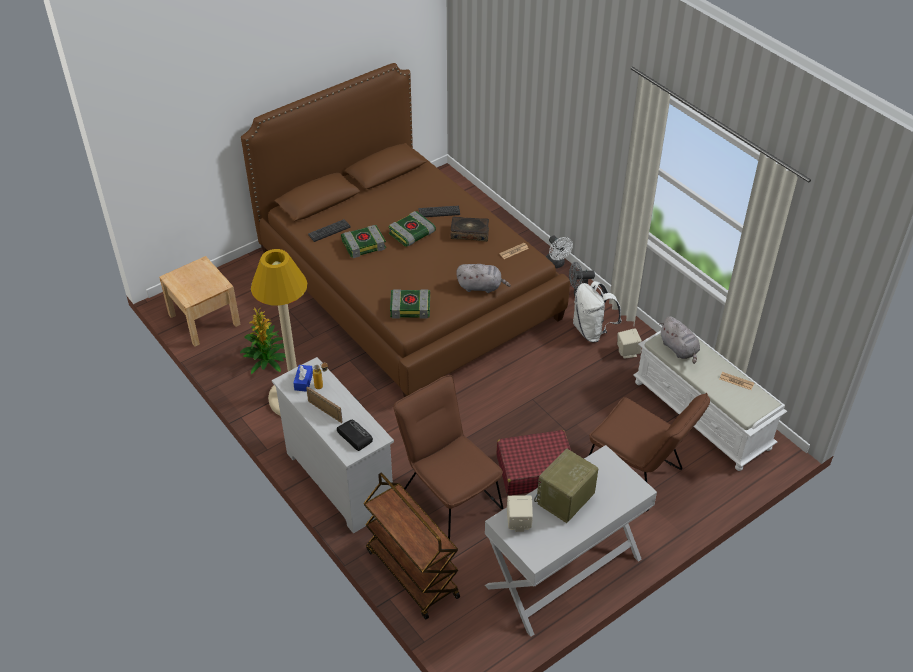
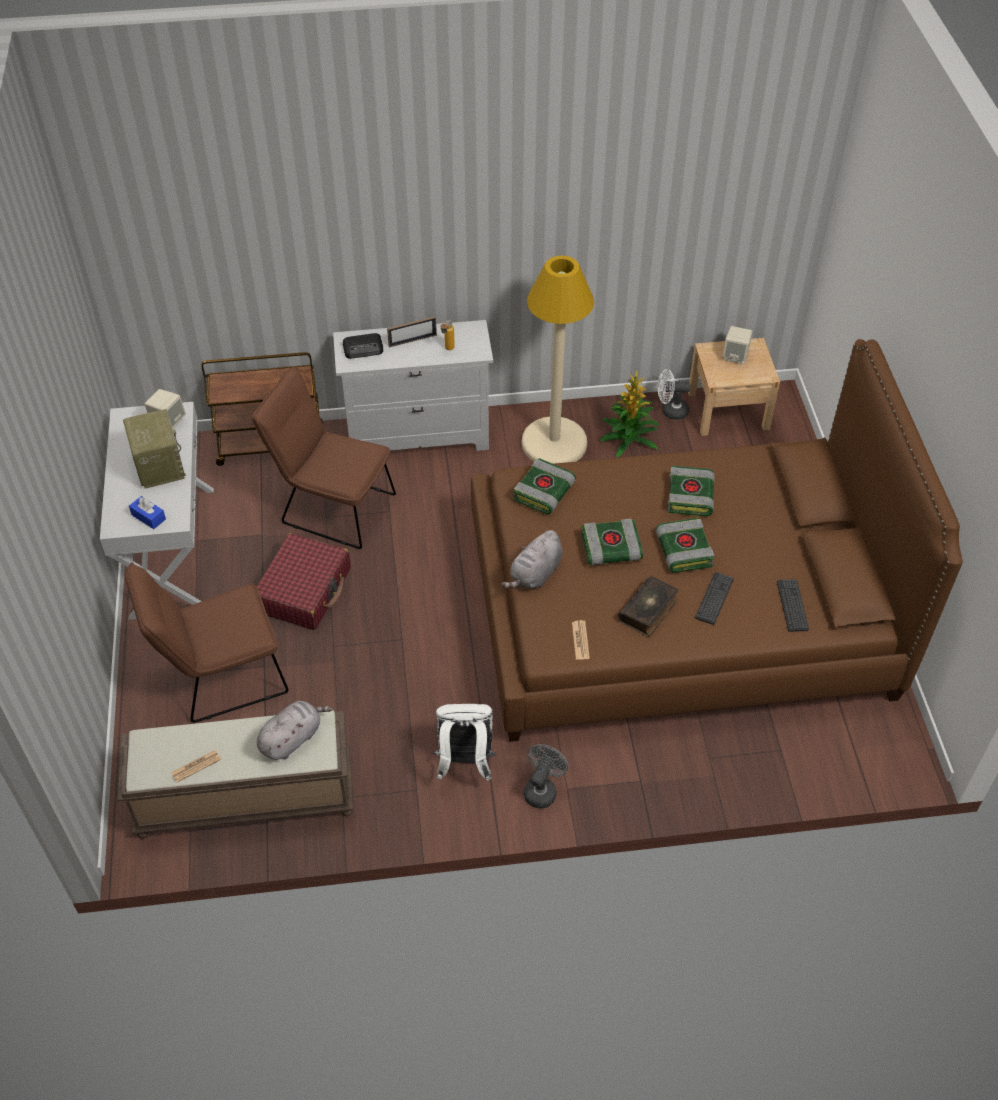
camera: 120 degrees right, 5 degrees up
(303, 381) = (465, 339): blue tissue box -> blue tissue box (148, 517)
(329, 231) = (739, 476): keyboard -> keyboard (792, 605)
(435, 262) = (610, 549): none -> book
(448, 496) = (332, 506): brown chair -> brown chair turned 150 degrees counterclockwise
(556, 264) = (621, 795): white fan -> white fan (670, 411)
(627, 352) = (401, 781): beige speaker -> beige speaker (735, 356)
(679, 349) = (292, 738): grey plush toy -> grey plush toy turned 135 degrees clockwise
(703, 415) = (244, 798): white bench -> brown bench

